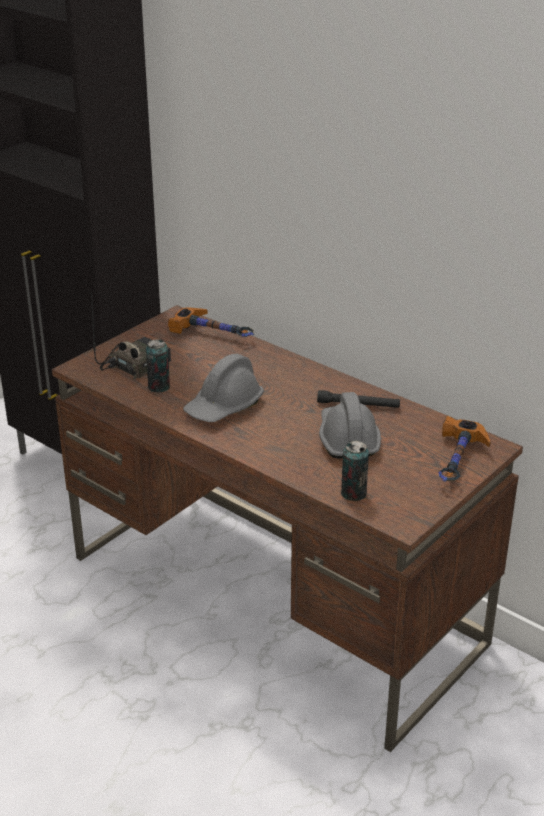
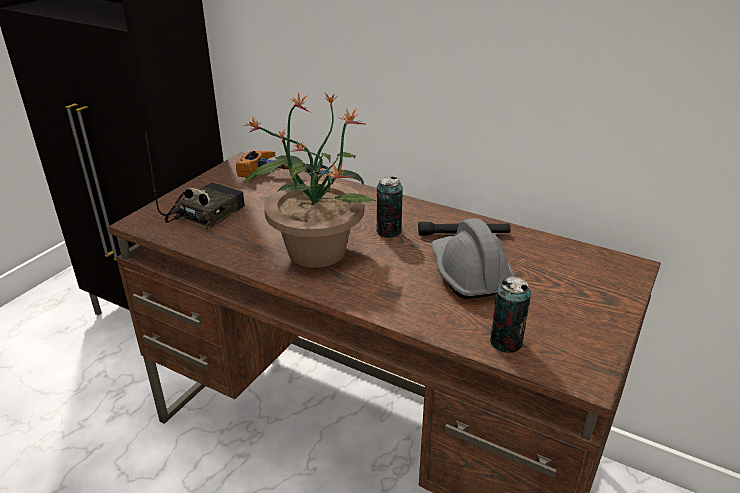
camera: 10 degrees left, 0 degrees up
(159, 387) = (236, 235): can -> can (388, 232)
(224, 407) = (316, 250): grey hard hat -> potted plant
(458, 463) = (605, 290): hammer -> none

